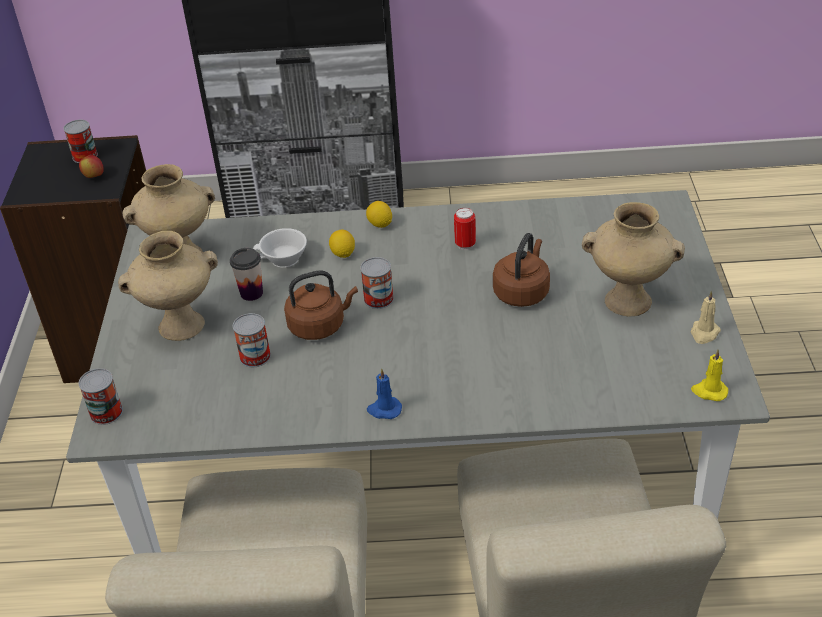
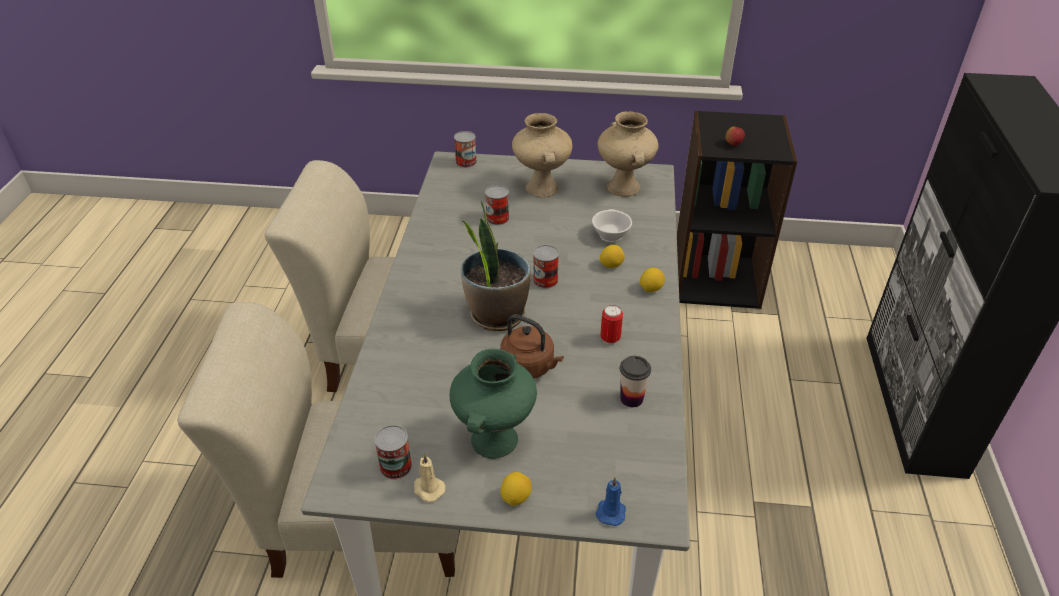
camera: 95 degrees right, 0 degrees up
(85, 156) = (763, 139): can -> can (395, 466)
(251, 293) = (570, 218): cup -> cup (631, 398)
(320, 326) = (521, 248): brown kettle -> none
(384, 410) = (416, 273): blue candle -> blue candle (611, 511)
(447, 327) = (496, 314): none -> potted plant
(629, 300) = (495, 441): beige vase -> green vase
(686, 279) = (515, 497): none -> lemon
(709, 391) = (350, 470): yellow candle -> none

